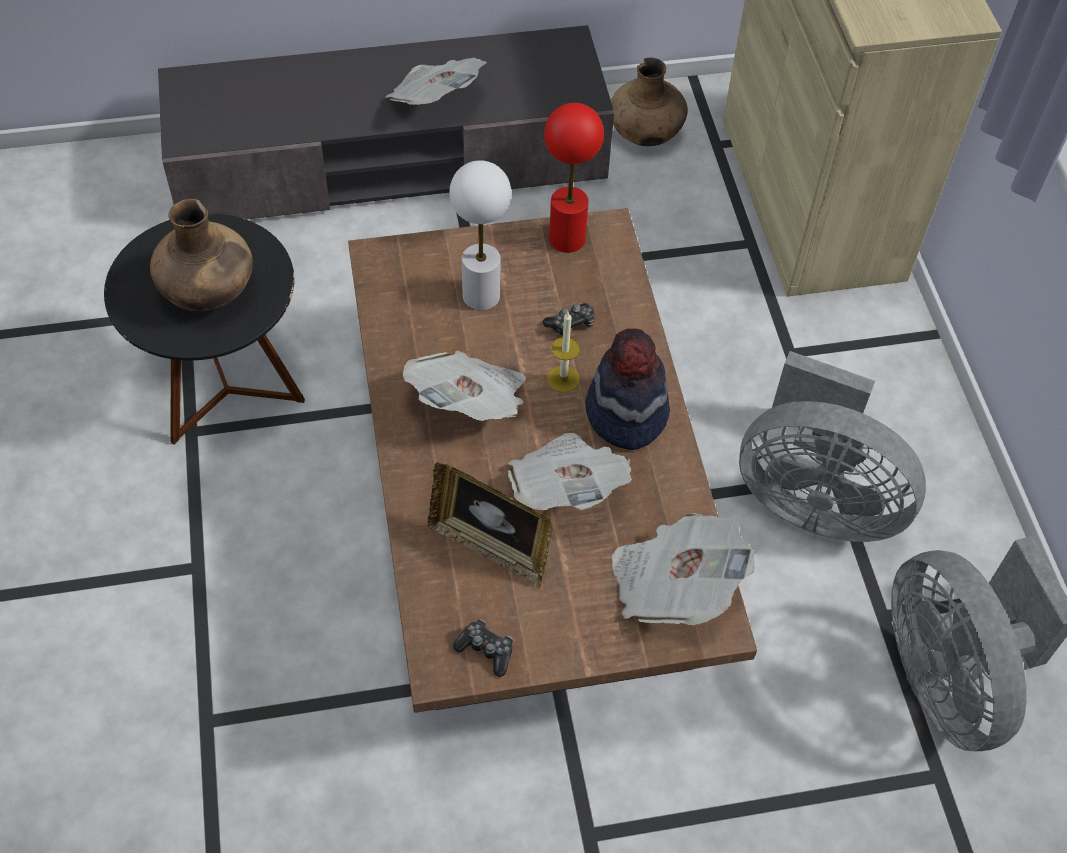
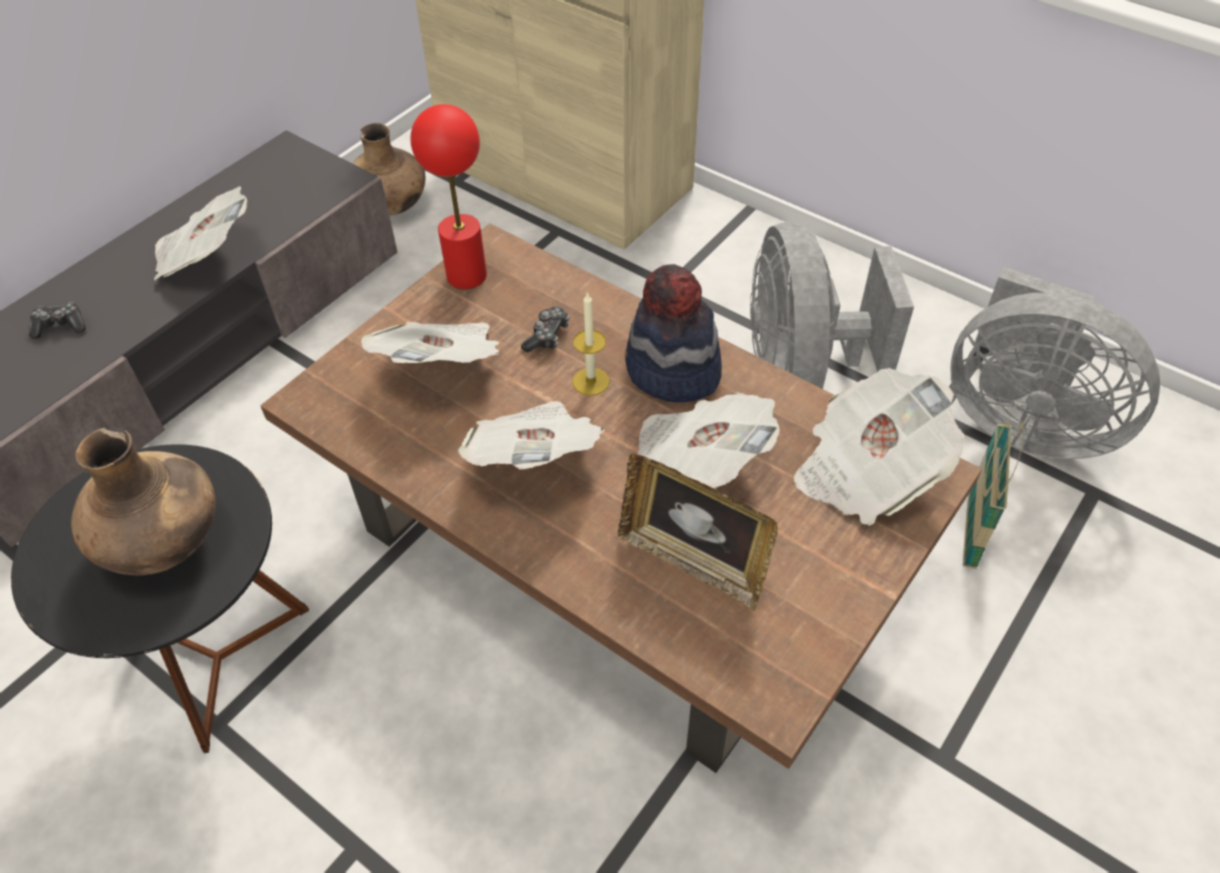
camera: 40 degrees left, 5 degrees down
(481, 295) = (442, 366): white table lamp -> newspaper
(486, 650) = (794, 651): game controller -> game controller (60, 326)
(490, 547) = (693, 561): picture frame -> picture frame turned 45 degrees clockwise
(799, 717) = (971, 530): none -> basket
(813, 500) = (802, 372): grey fan -> grey fan turned 105 degrees clockwise

